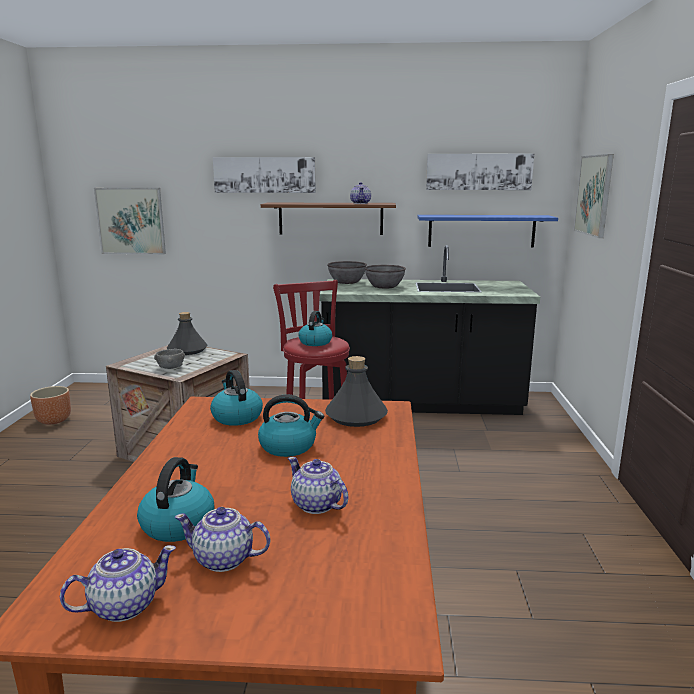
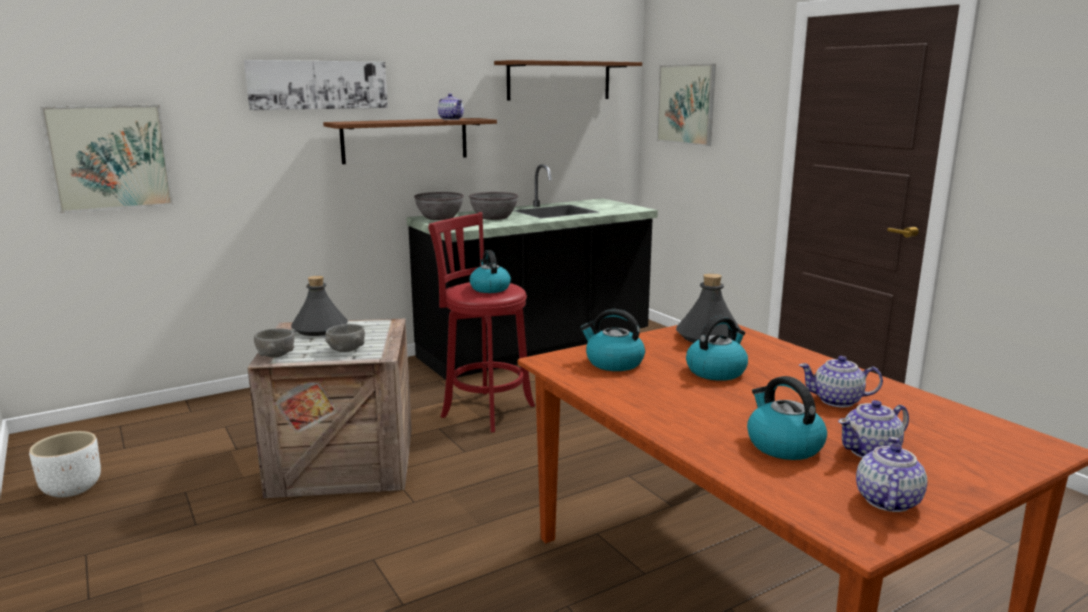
camera: 35 degrees left, 0 degrees up
(53, 420) = (72, 489): brown planter -> white planter
(132, 362) = (276, 355): none -> grey bowl
(478, 172) = (559, 80): picture -> brown shelf
(481, 231) = (564, 146): blue shelf -> none

